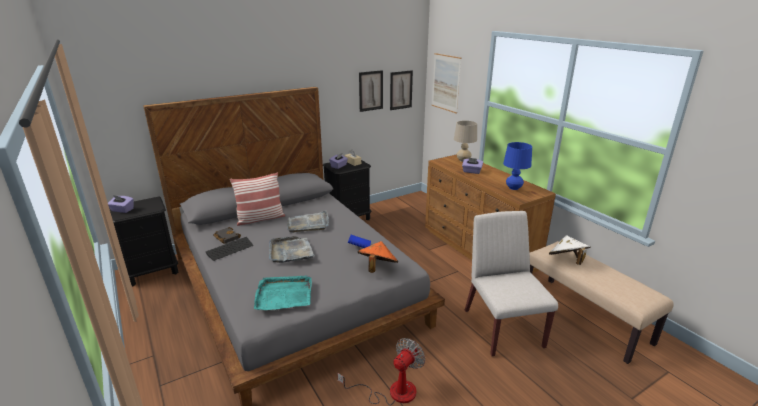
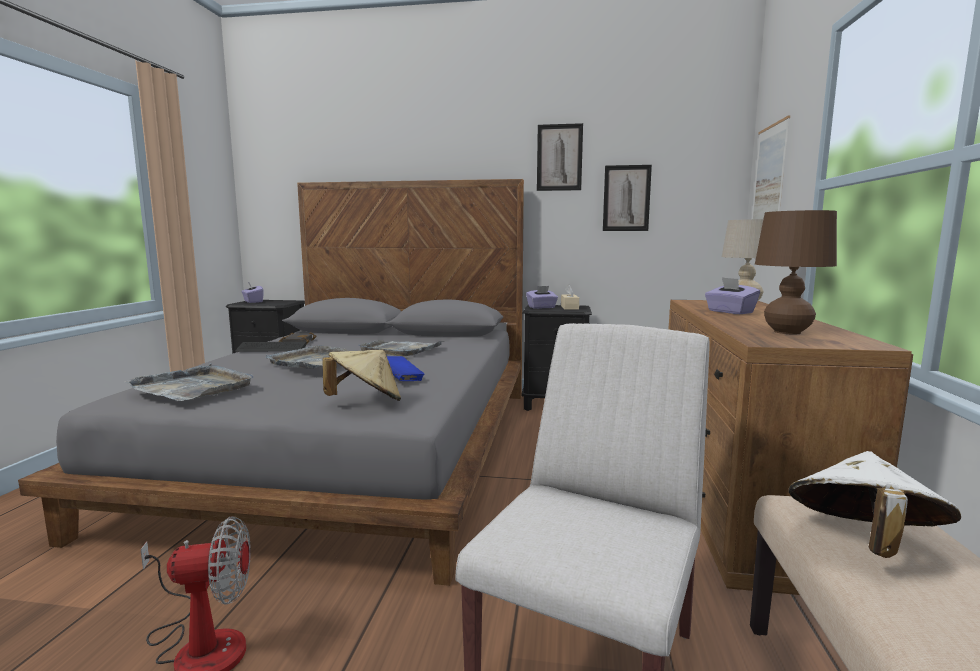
camera: 40 degrees right, 15 degrees down
(260, 219) = (366, 338): pillow -> none
(284, 295) = (194, 387): turquoise tray -> grey tray
(377, 268) = (365, 402): orange hat -> beige hat
(401, 90) = (689, 203): picture -> picture (559, 157)
(513, 188) = (787, 332): blue table lamp -> brown table lamp

